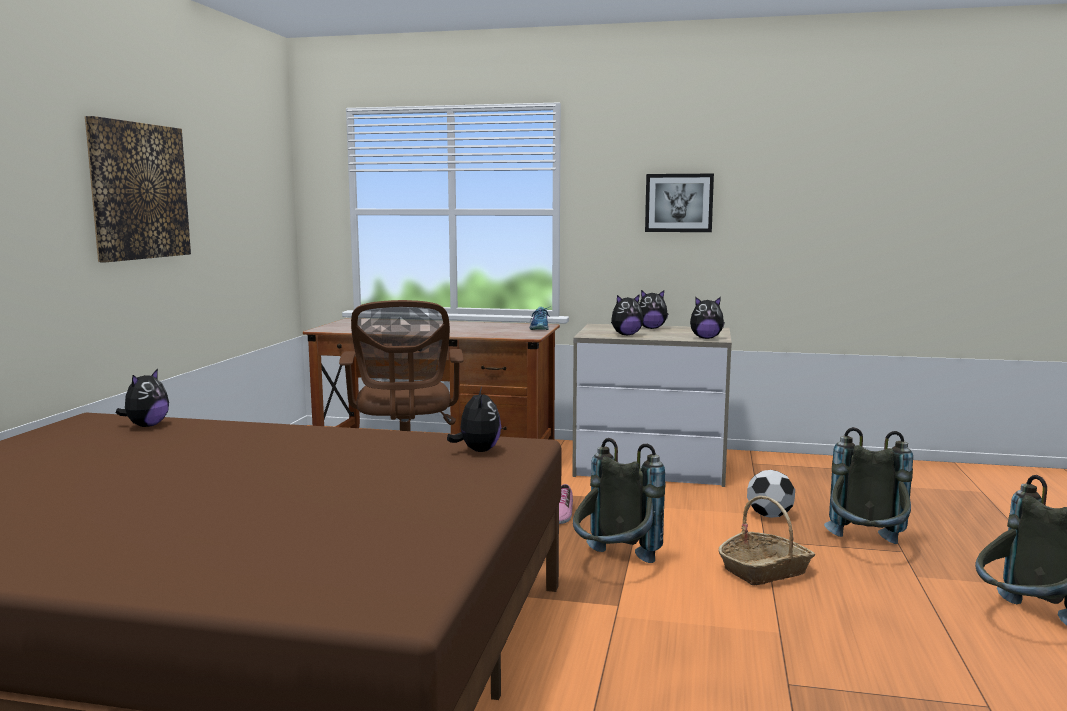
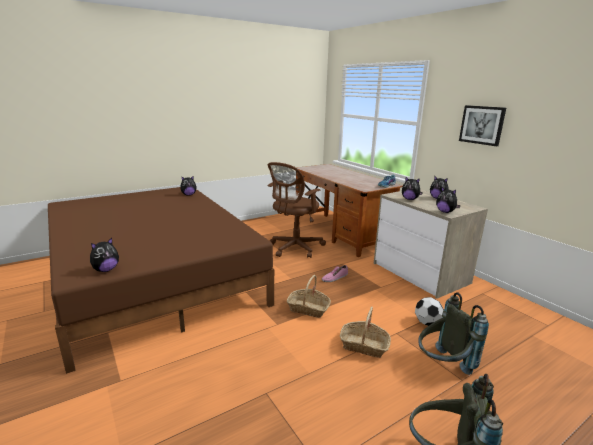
camera: 45 degrees right, 10 degrees up
(138, 191) = (226, 106): picture -> none
(477, 451) = (233, 236): plush toy -> plush toy (106, 270)
(614, 565) = (308, 308): grey backpack -> basket

